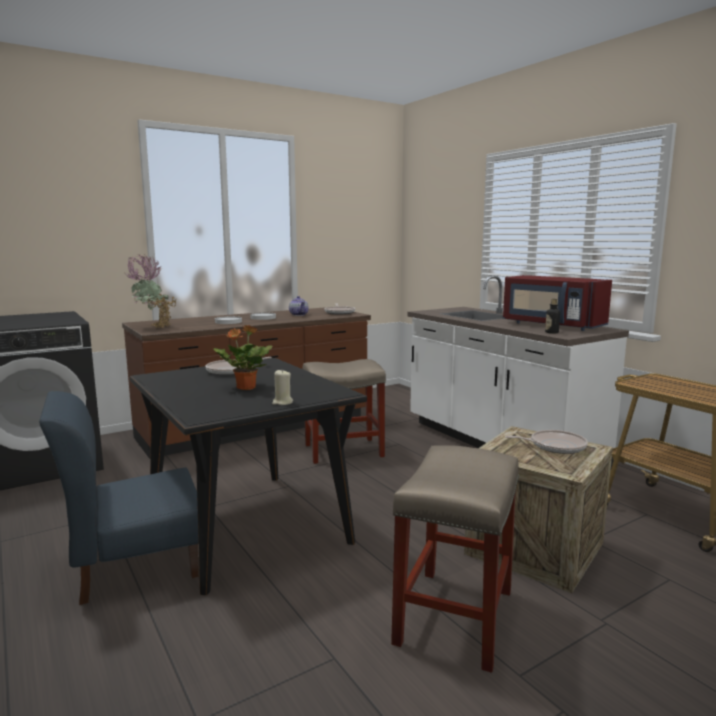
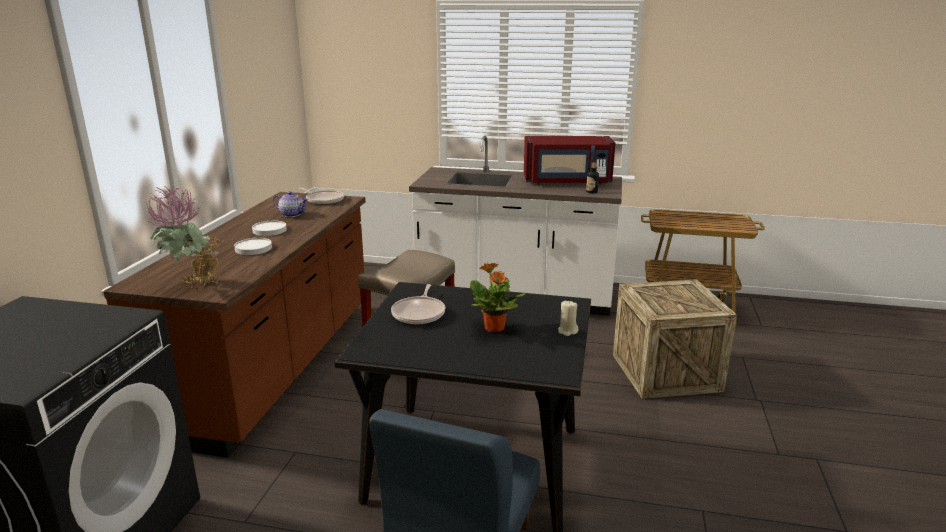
camera: 45 degrees left, 10 degrees up
(455, 618) = (707, 443): beige stool -> none
(554, 446) = (673, 291): frying pan -> none

